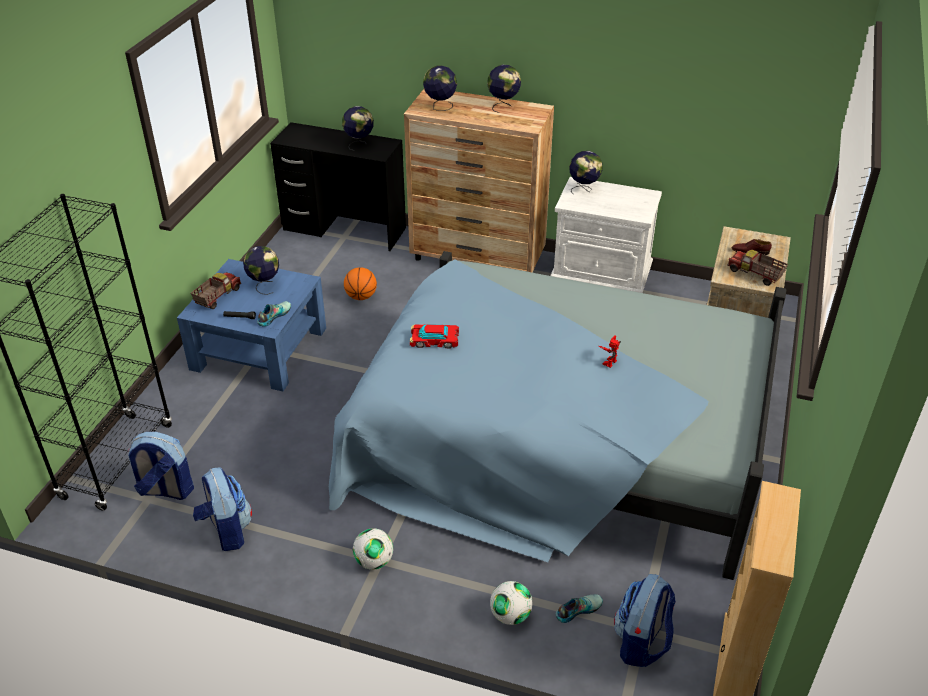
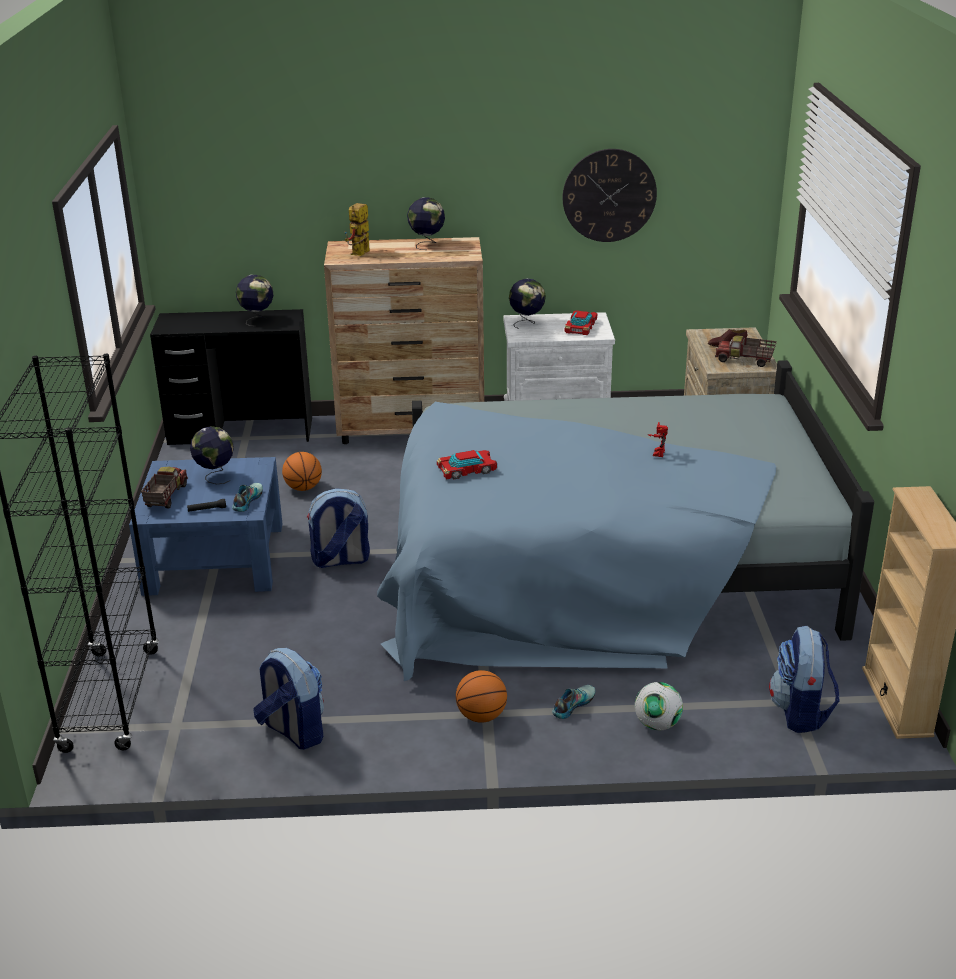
camera: 20 degrees left, 10 degrees down
(165, 490) = (191, 712): backpack -> backpack (340, 560)
(374, 561) = (481, 716): football -> basketball
(440, 107) = (359, 254): globe -> toy robot
(578, 609) = (721, 702): shoe -> shoe (572, 704)
(629, 204) = (581, 327): none -> toy car
(677, 88) = (609, 195): none -> wall clock

